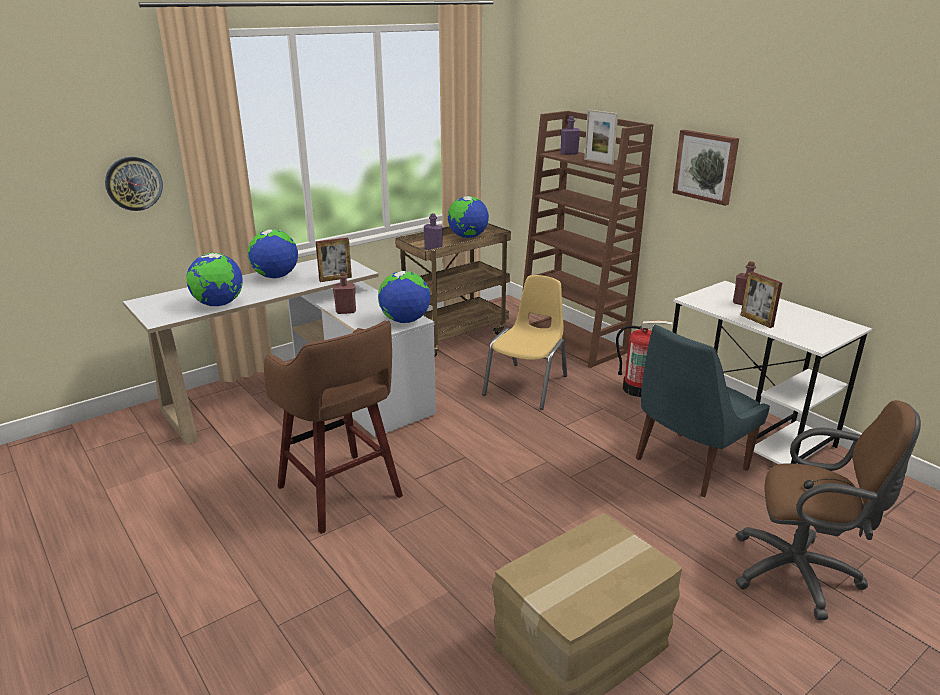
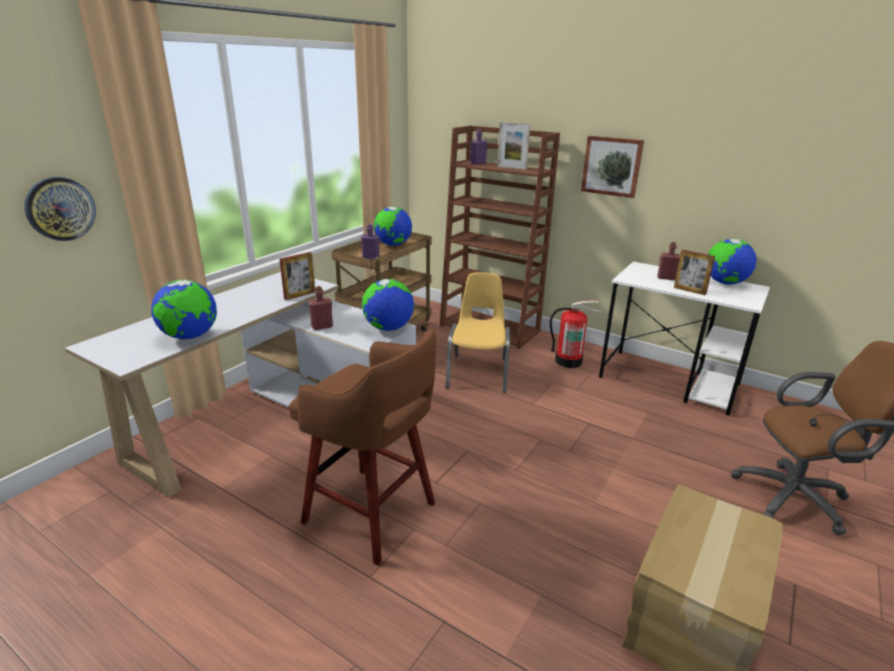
camera: 20 degrees left, 0 degrees up
(275, 277) = (233, 300): globe -> globe (725, 283)
(688, 465) = (651, 420): blue chair -> none

